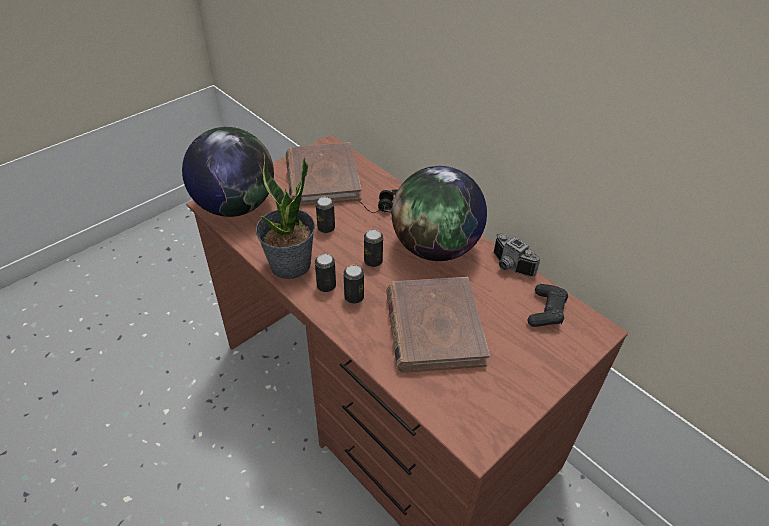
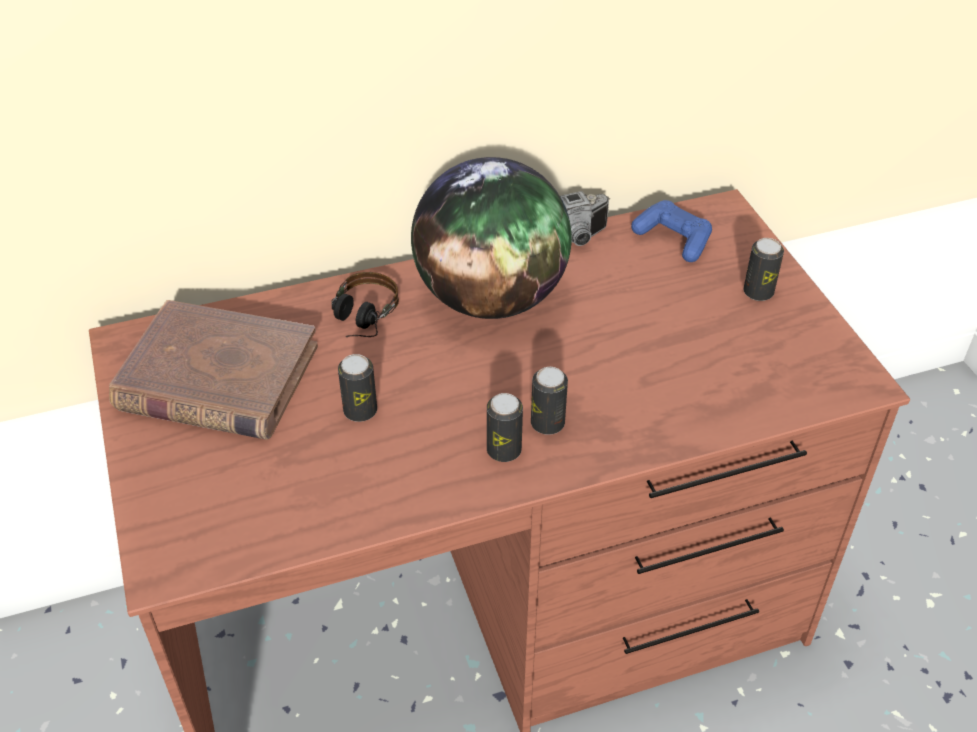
camera: 65 degrees left, 0 degrees up
(235, 206) = (203, 528): globe -> none
(290, 265) = (426, 484): potted plant -> none
(373, 261) = (479, 376): can -> can (758, 292)
(433, 327) = (652, 355): brown book -> none
(546, 311) = (673, 239): black game controller -> blue game controller

